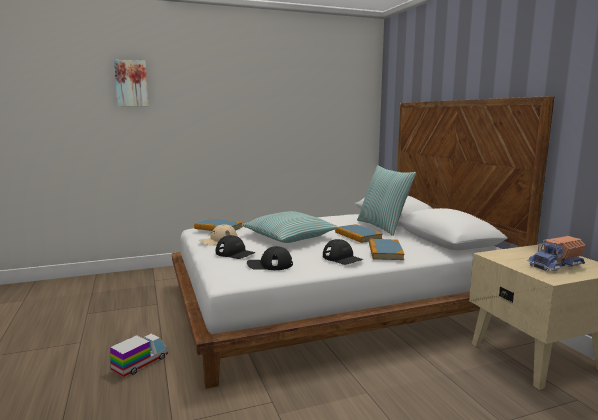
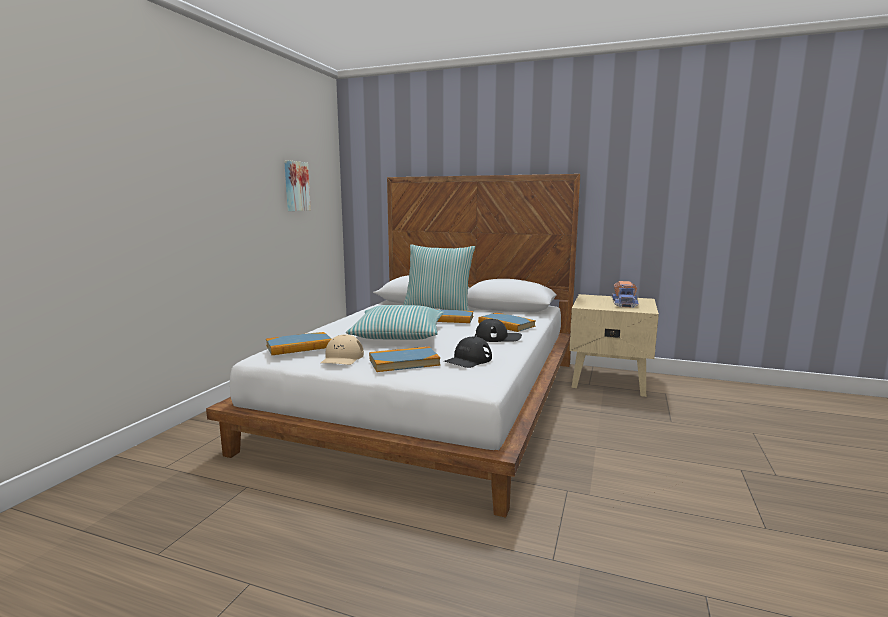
camera: 50 degrees left, 0 degrees up
(131, 83) = (50, 120): picture -> picture (295, 186)
(140, 363) = (394, 545): toy truck -> none
(235, 253) = (404, 362): black cap -> book

